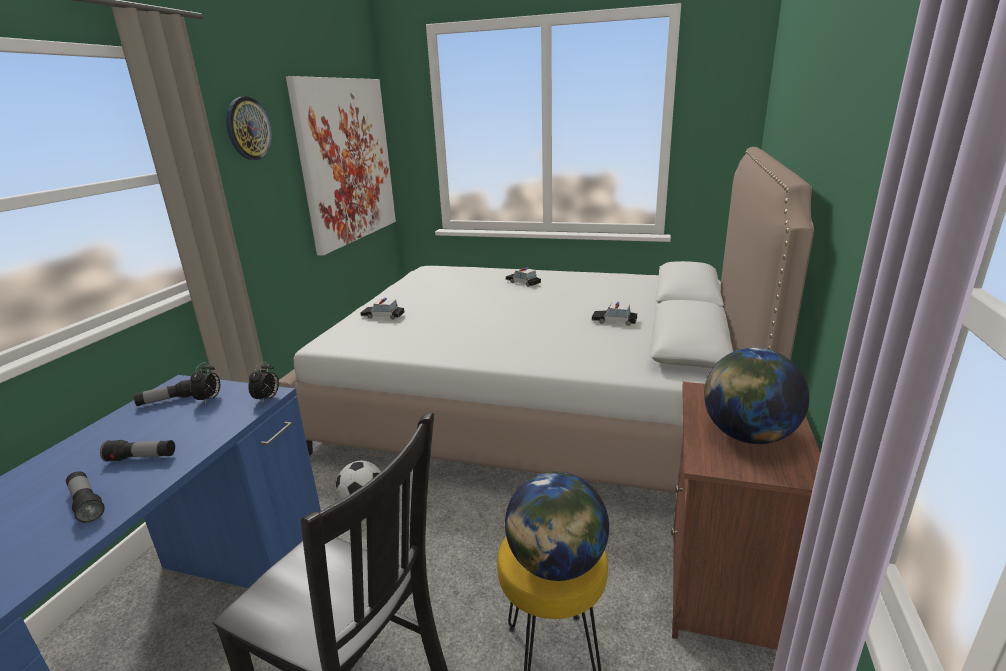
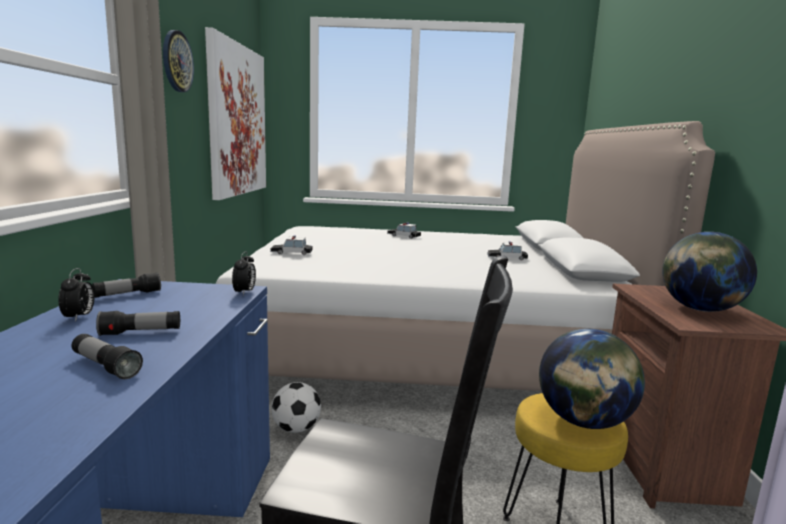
camera: 15 degrees left, 10 degrees down
(209, 399) = (178, 293): alarm clock -> alarm clock (79, 317)

